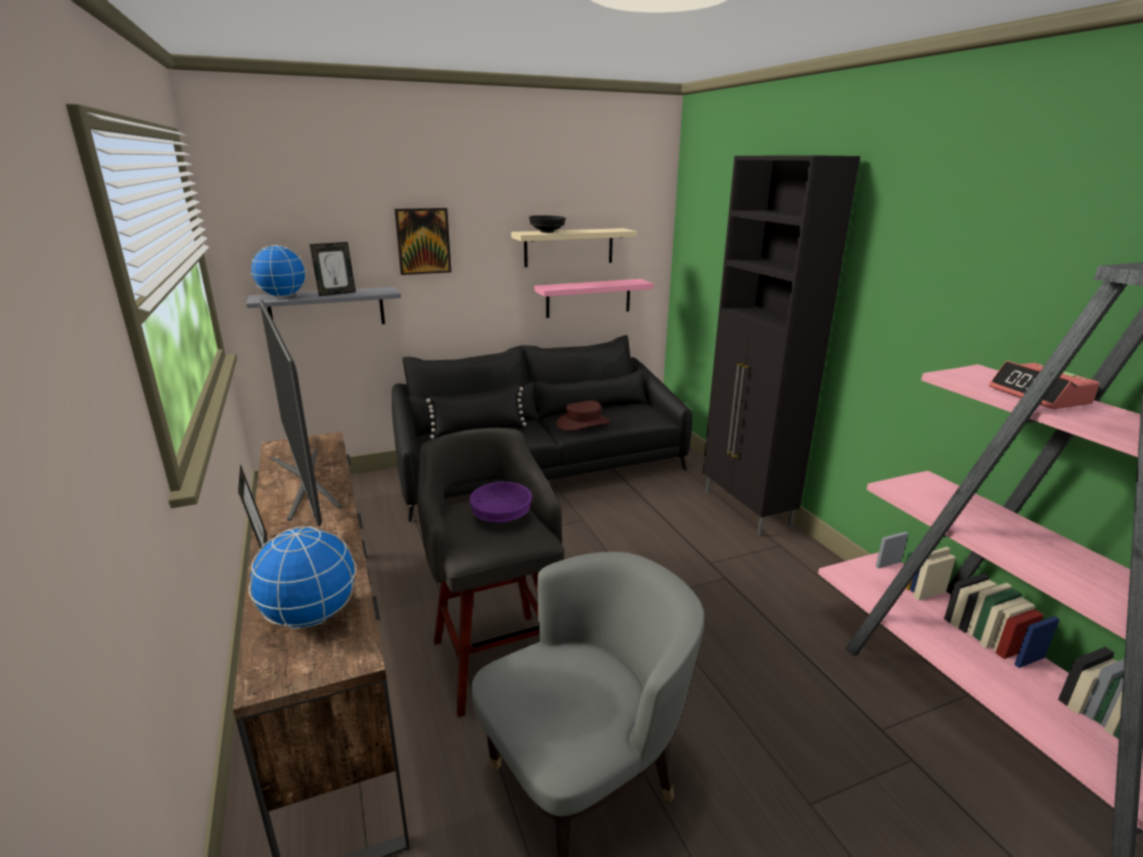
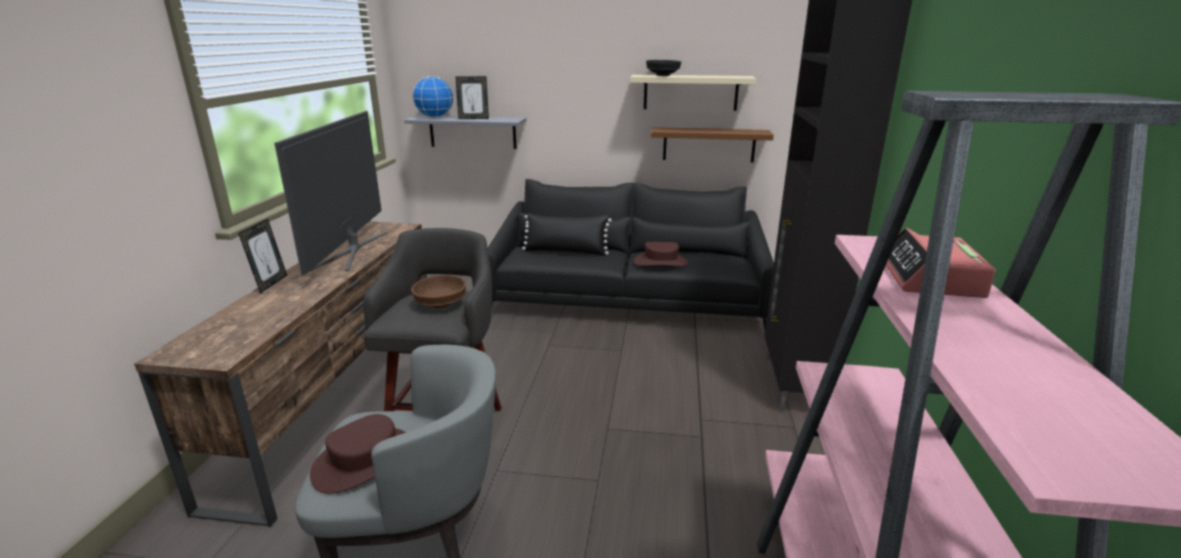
camera: 30 degrees right, 0 degrees up
(312, 617) = (237, 329): globe -> none
(423, 241) = (552, 79): picture -> none
(500, 516) = (440, 304): purple bowl -> brown bowl
(568, 711) = (365, 461): none -> brown hat
(588, 298) = (708, 145): pink shelf -> brown shelf

